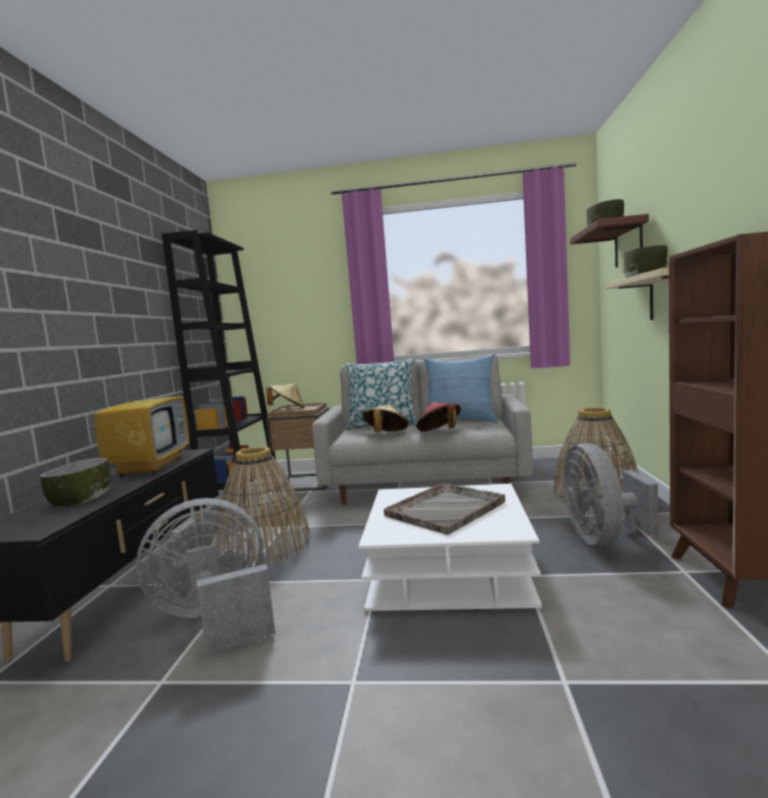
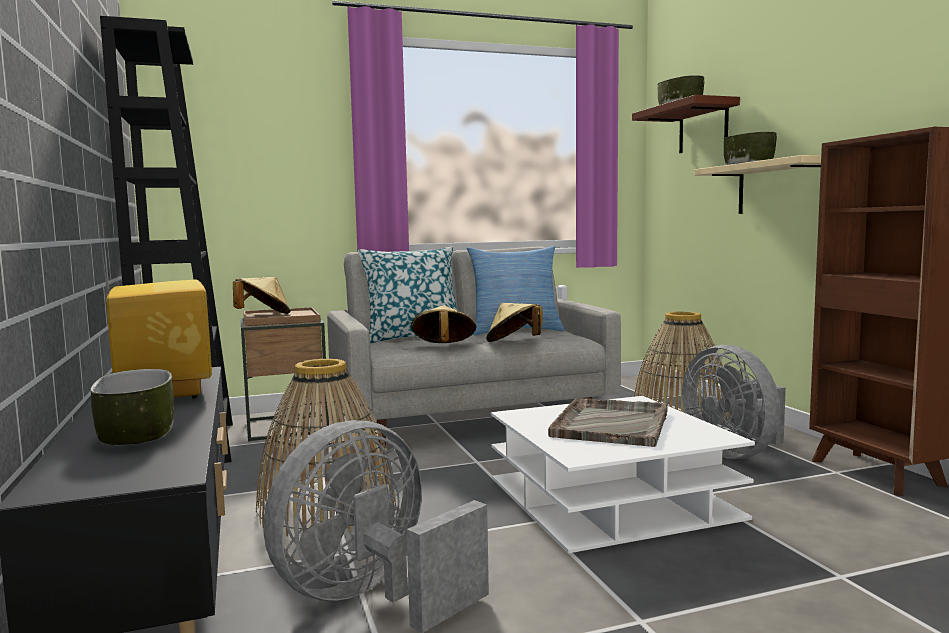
camera: 25 degrees left, 0 degrees up
(439, 432) = (514, 343): red hat -> beige hat

